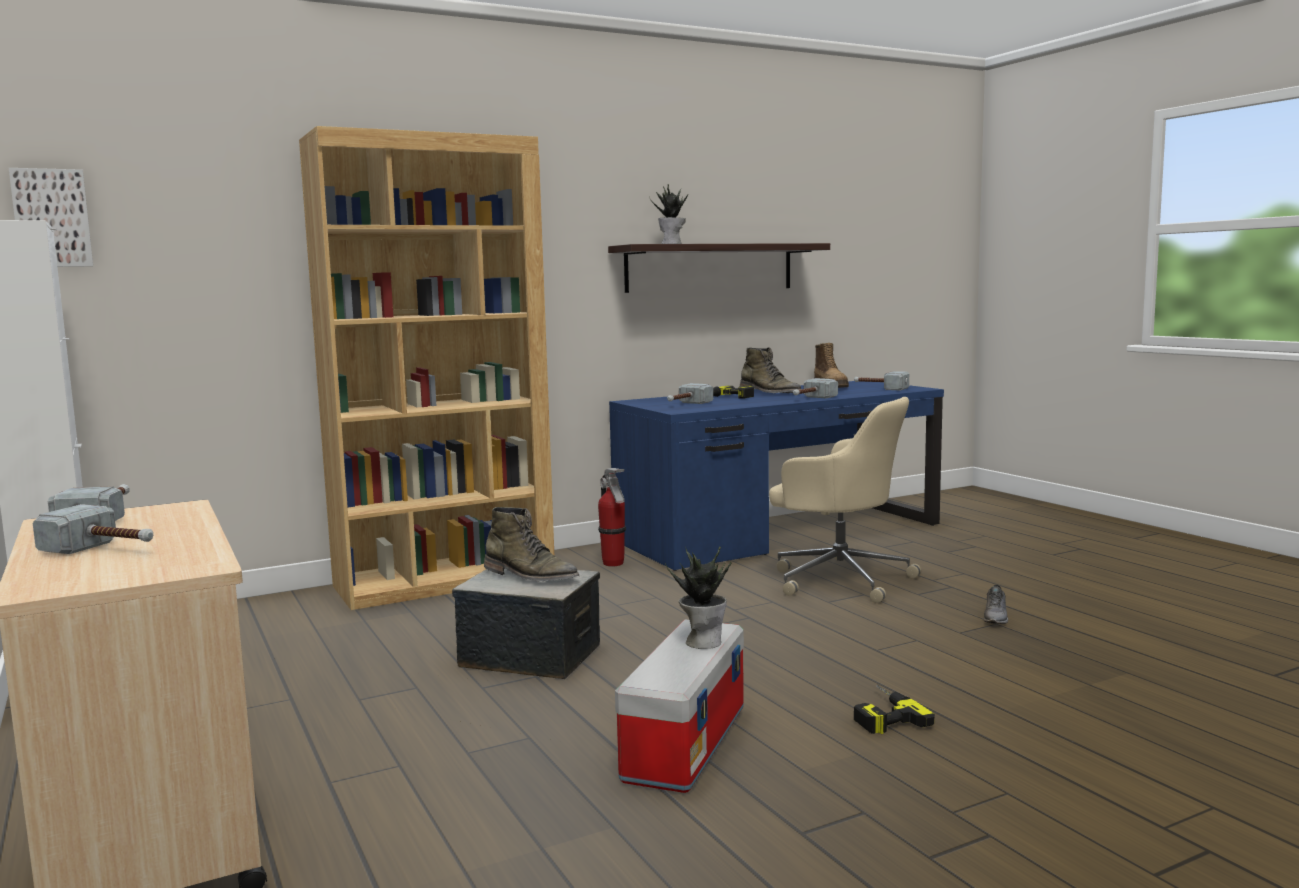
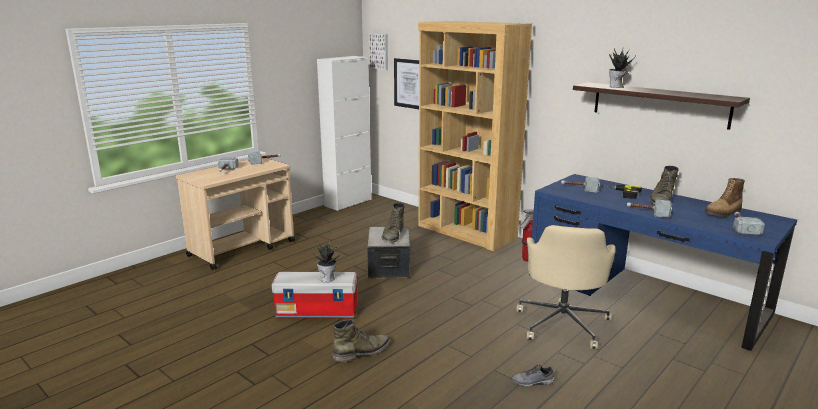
camera: 70 degrees right, 10 degrees up
(183, 294) = (410, 83): none -> picture
(881, 714) = (362, 352): power drill -> green boot

